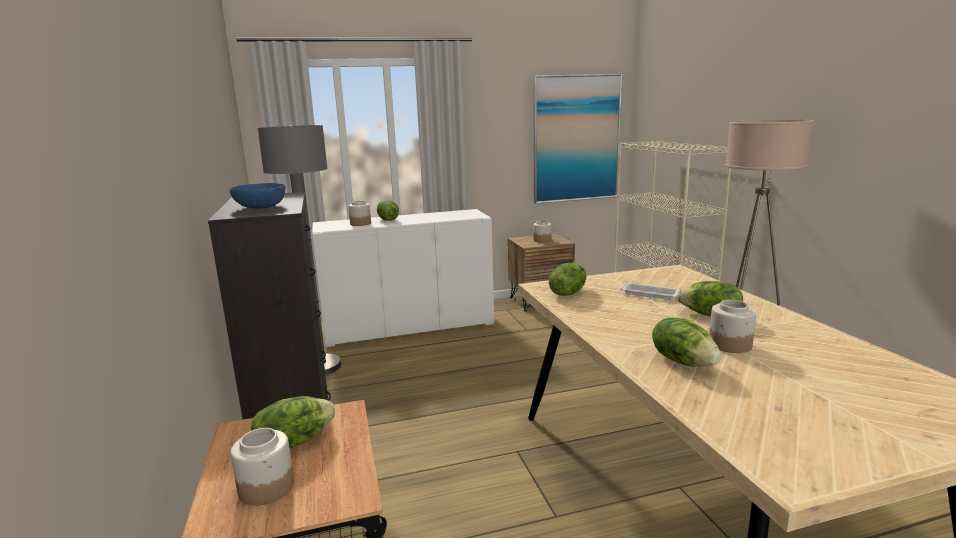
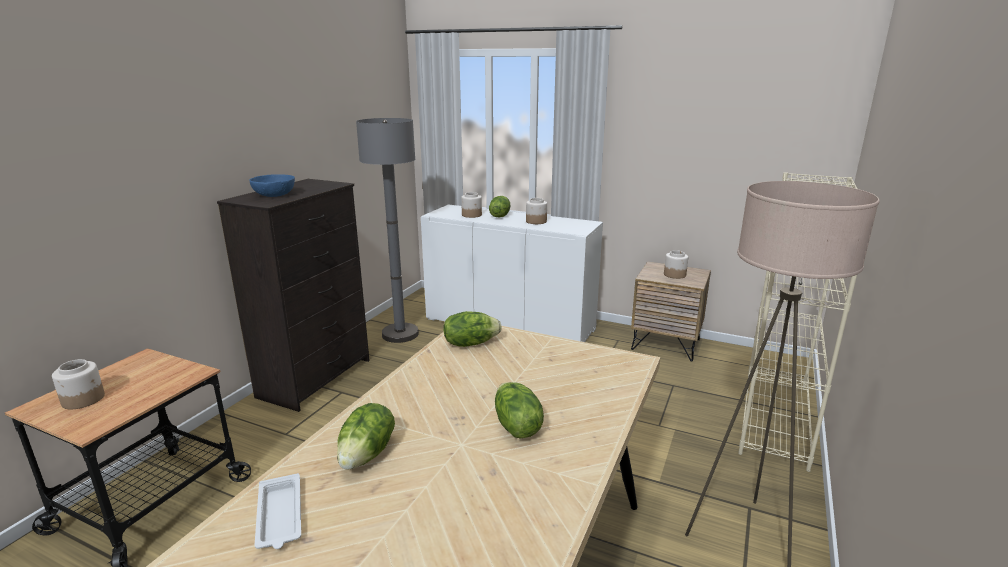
camera: 40 degrees right, 5 degrees up
(294, 442) = (142, 379): lettuce -> none
(576, 139) = (759, 156): picture -> none
(651, 294) = (530, 377): white tray -> white tray (280, 517)
(730, 345) = (443, 464): jar -> jar (536, 221)

